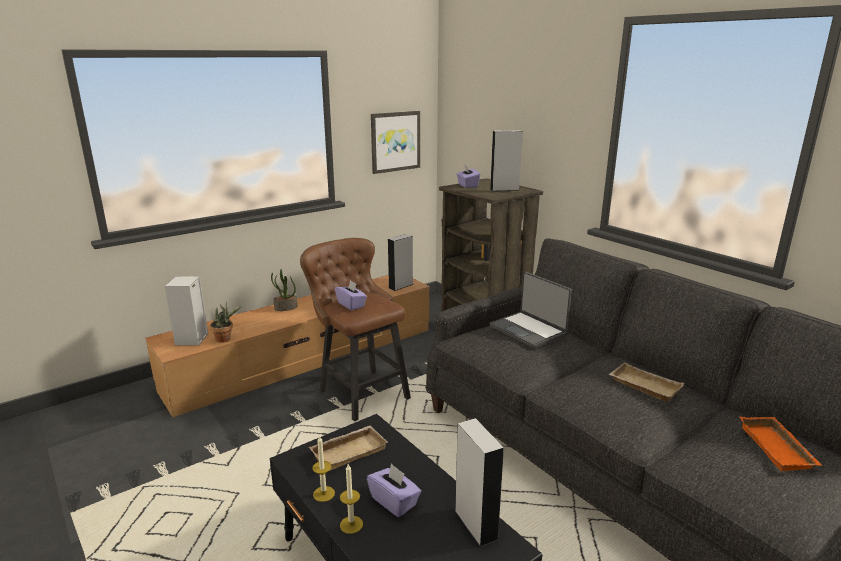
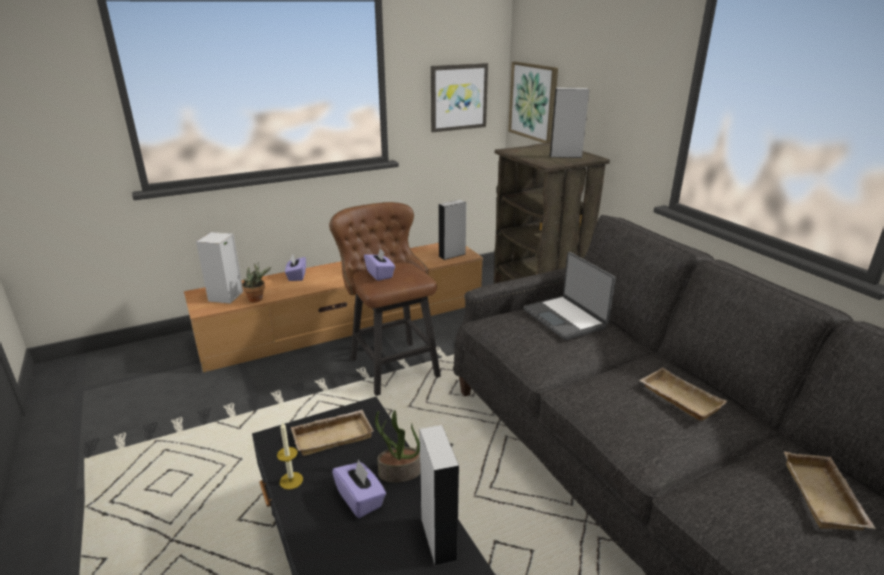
camera: 10 degrees right, 5 degrees up
(285, 308) = (327, 270): potted plant -> potted plant (399, 473)
(351, 524) = (307, 519): candle -> none
(464, 143) = (533, 101): none -> picture
(467, 185) = (526, 150): purple tissue box -> purple tissue box (296, 276)
(778, 448) = (826, 498): orange tray -> beige tray

